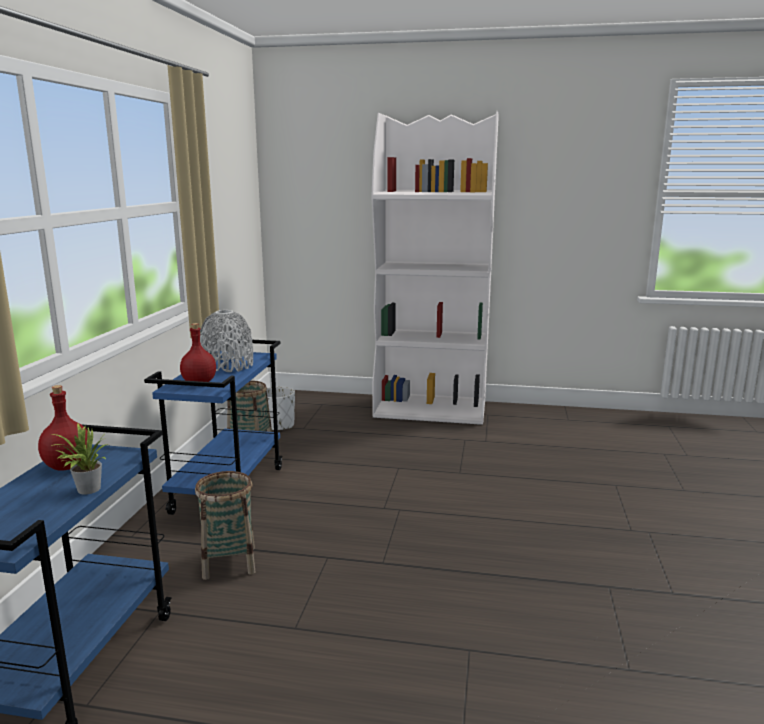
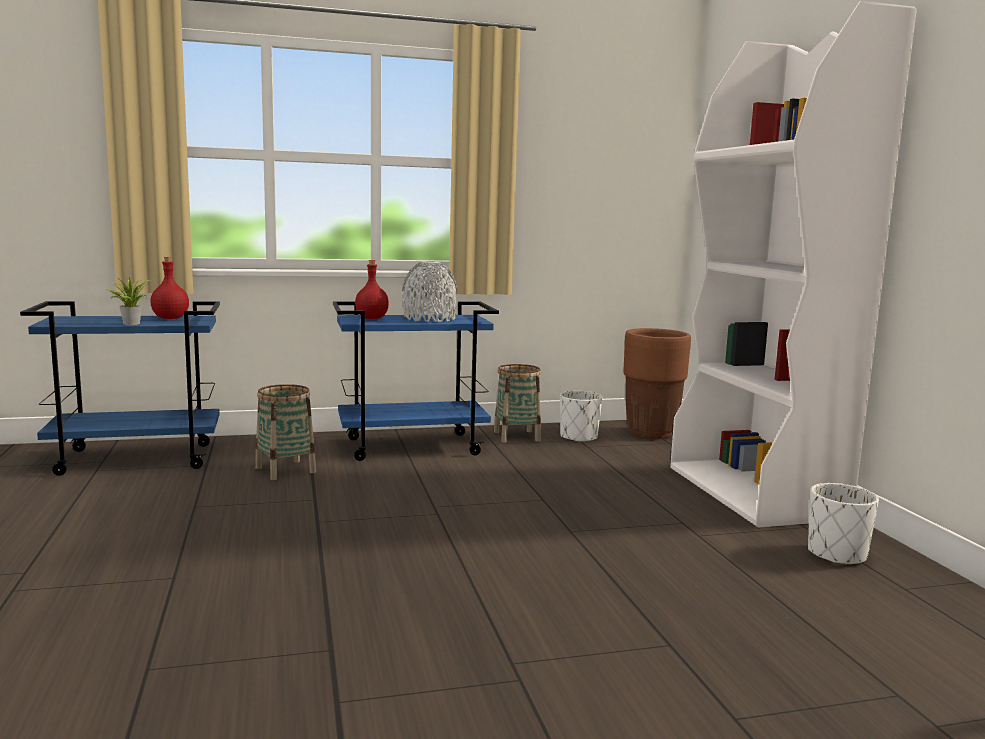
camera: 65 degrees right, 5 degrees down
(296, 403) = (651, 433): none -> brown planter
(525, 419) = (836, 554): none -> white planter

